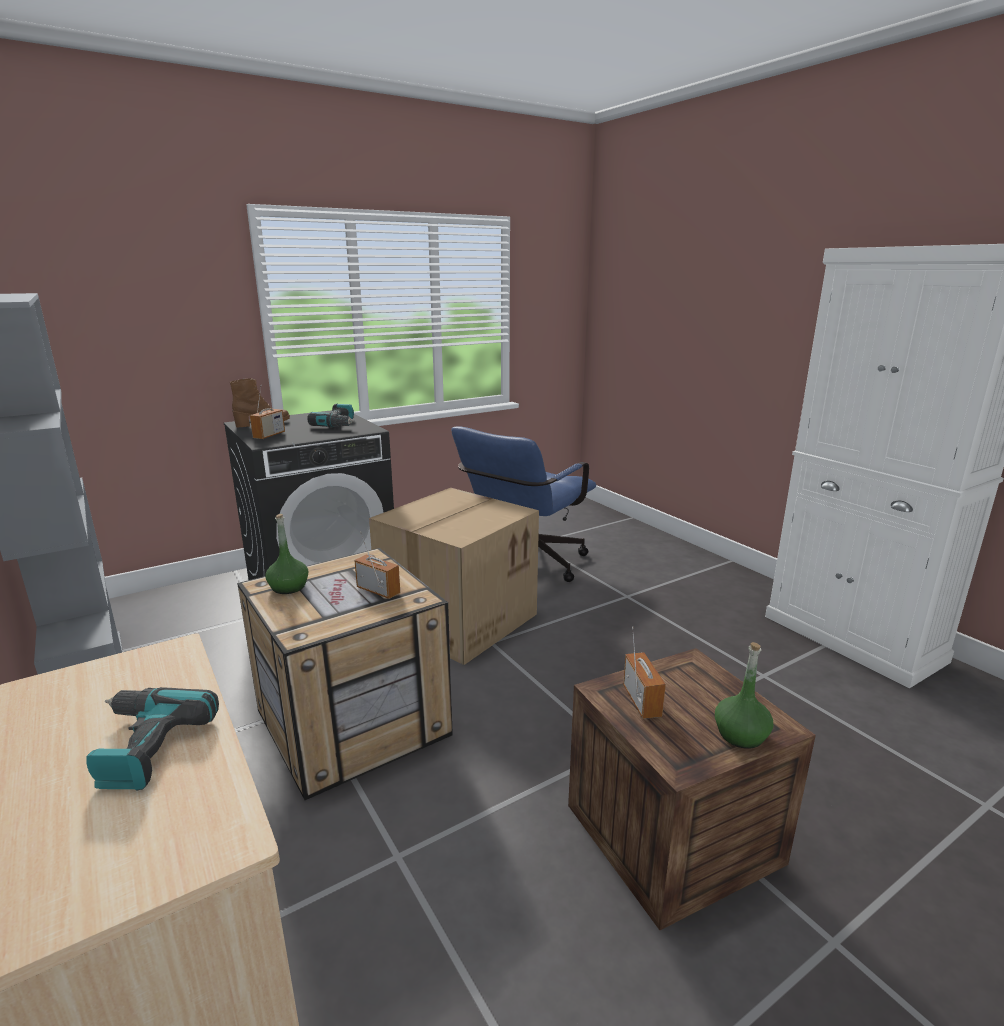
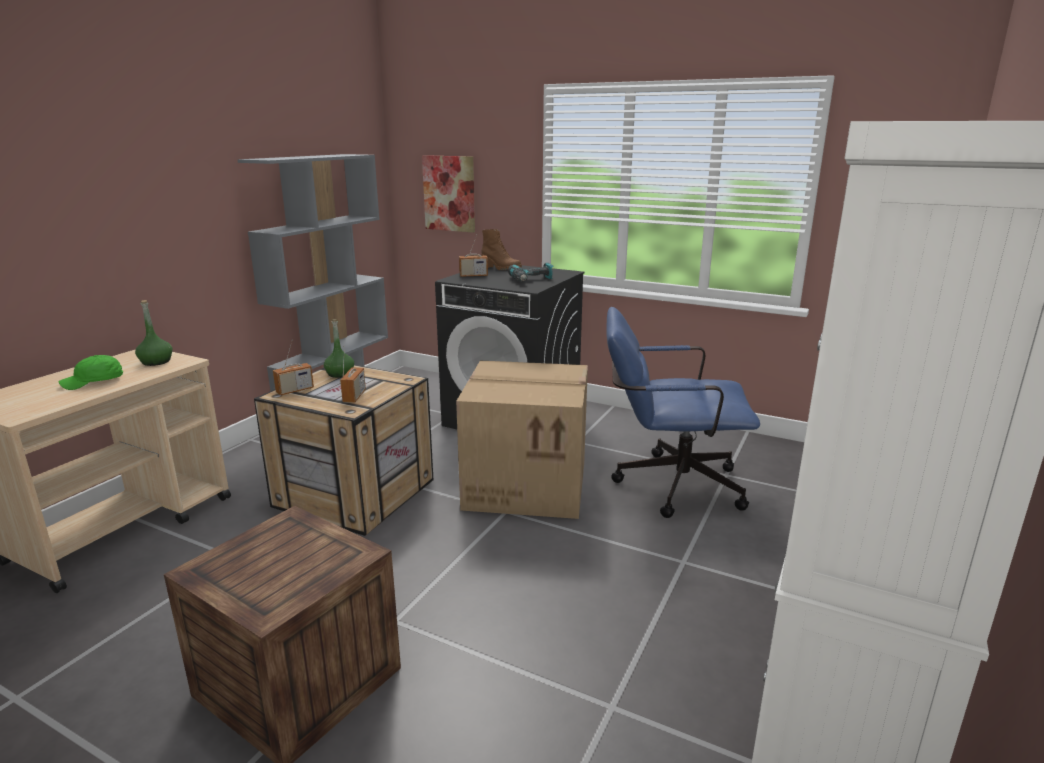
camera: 60 degrees right, 0 degrees up
(116, 345) = (449, 193): none -> picture
(143, 747) = (94, 382): power drill -> green cap
(642, 701) = (281, 538): radio -> radio (295, 390)
(741, 735) = (247, 594): green bottle -> green bottle (156, 362)

